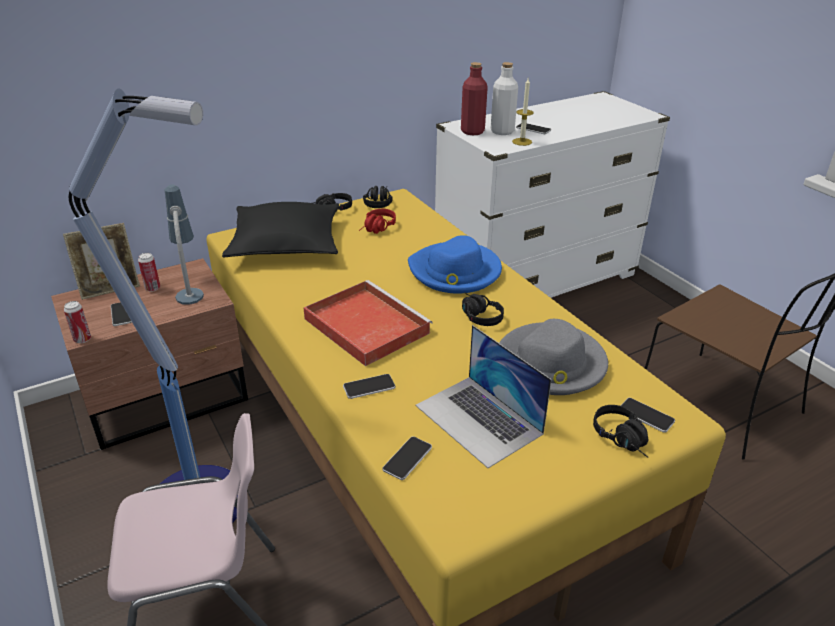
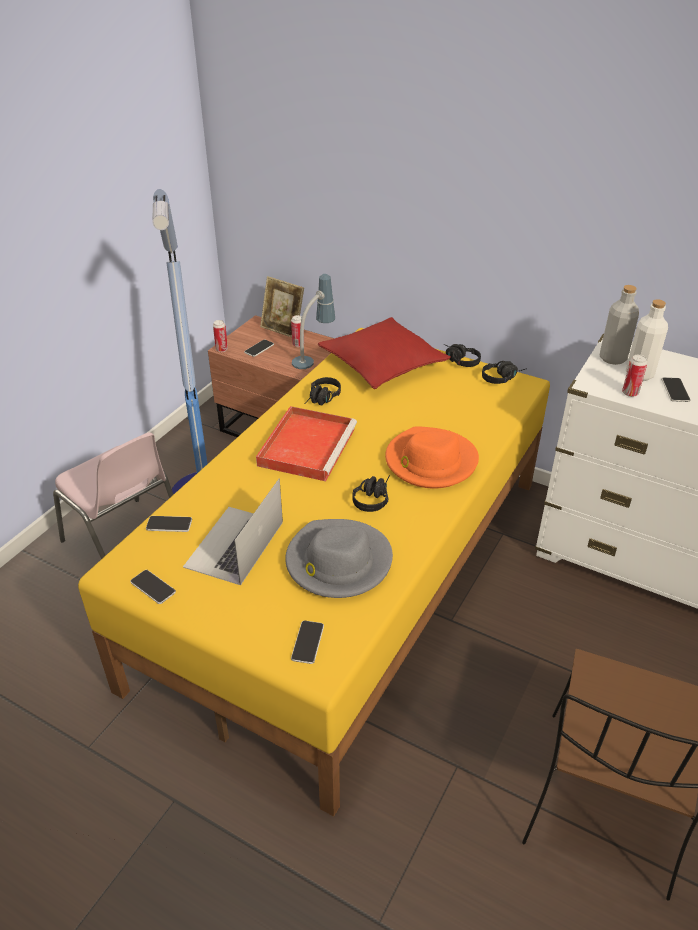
camera: 60 degrees right, 5 degrees up
(286, 243) = (383, 364): black pillow -> red pillow
(369, 387) = (233, 477): phone -> phone (153, 587)
(377, 229) = (454, 395): red headphones -> none
(455, 272) = (430, 462): blue hat -> orange hat
(472, 131) = (612, 358): red bottle -> grey bottle
(522, 142) = (630, 393): candle -> can
(624, 440) = (264, 636): black headphones -> black headphones (322, 399)

